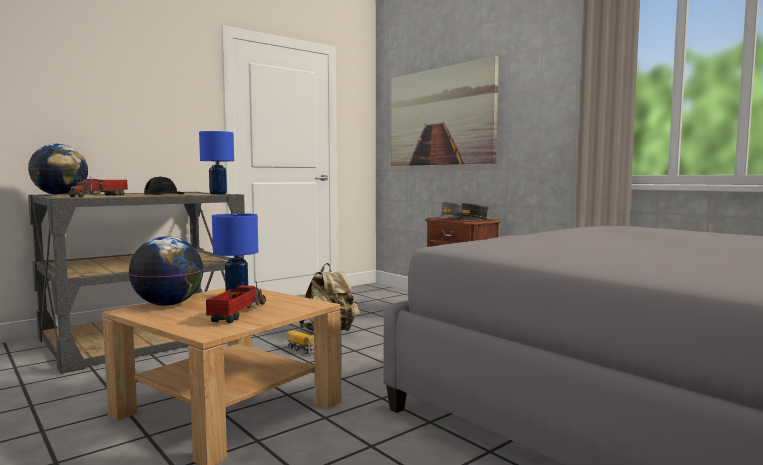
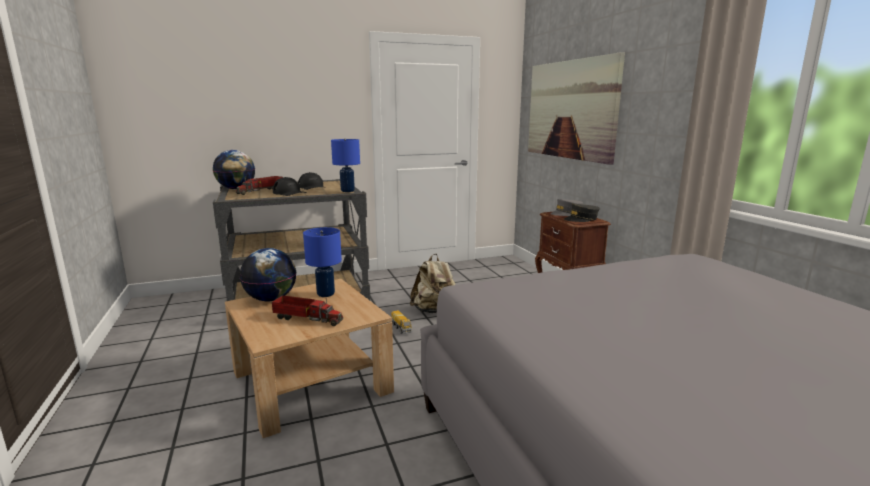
camera: 20 degrees right, 10 degrees up
(145, 195) = (289, 193): none -> black cap
(238, 313) = (306, 319): toy truck -> toy truck turned 75 degrees clockwise

